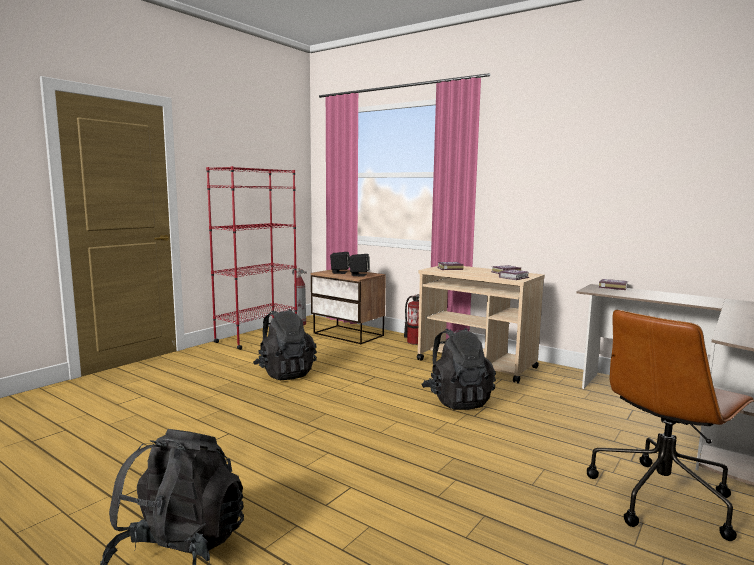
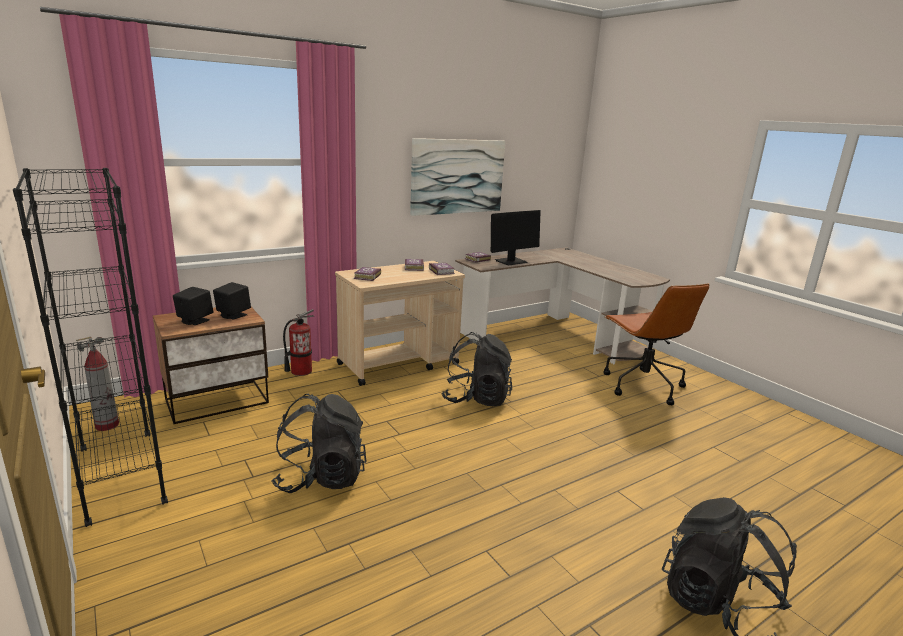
camera: 70 degrees left, 10 degrees up
(257, 337) = (121, 476): red bookcase -> black bookcase
(601, 189) = (457, 176): none -> picture
(646, 295) = (511, 262): none -> monitor

